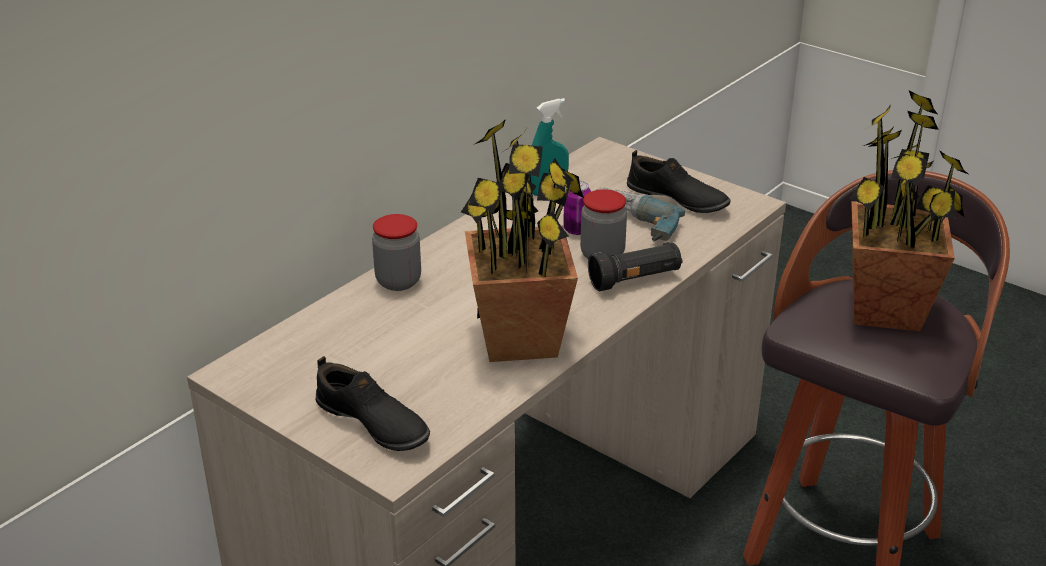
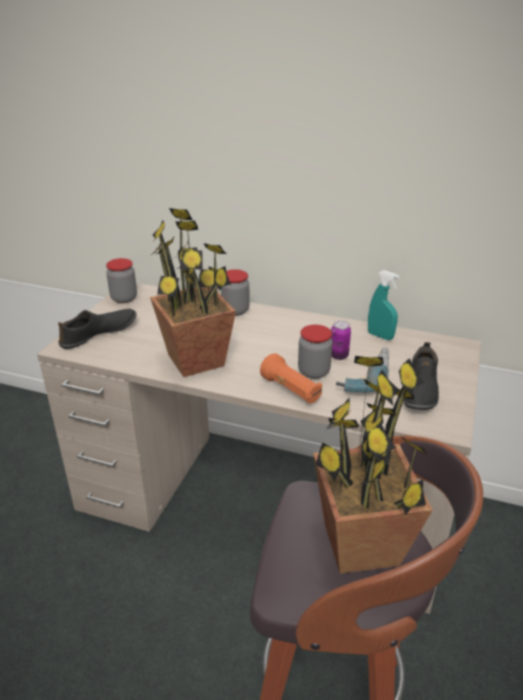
camera: 70 degrees right, 0 degrees up
(262, 384) = (124, 298): none -> jar
(372, 423) = (99, 333): black shoe -> black shoe turned 150 degrees counterclockwise
(635, 280) = (291, 390): black flashlight -> orange flashlight

